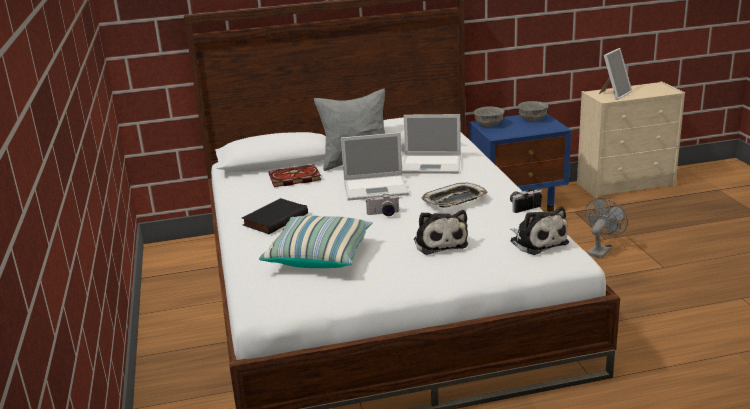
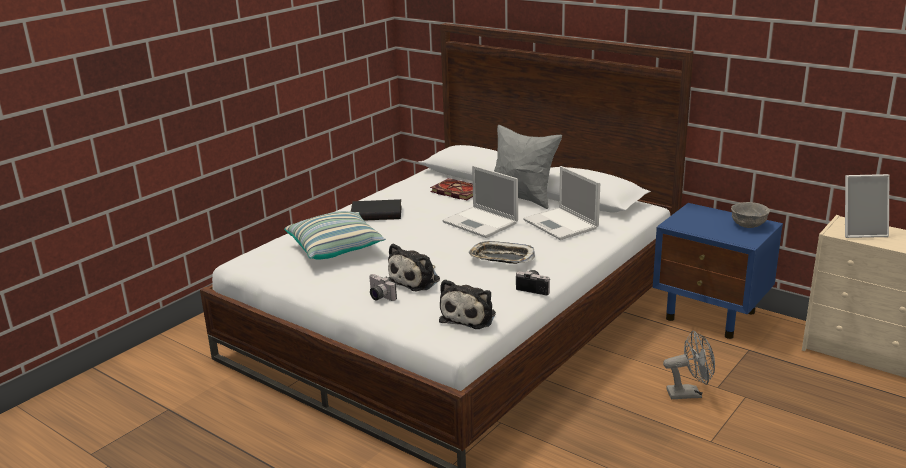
camera: 50 degrees right, 0 degrees up
(383, 214) = (435, 242): camera -> camera (379, 296)
(489, 125) = (695, 213): grey bowl -> none

